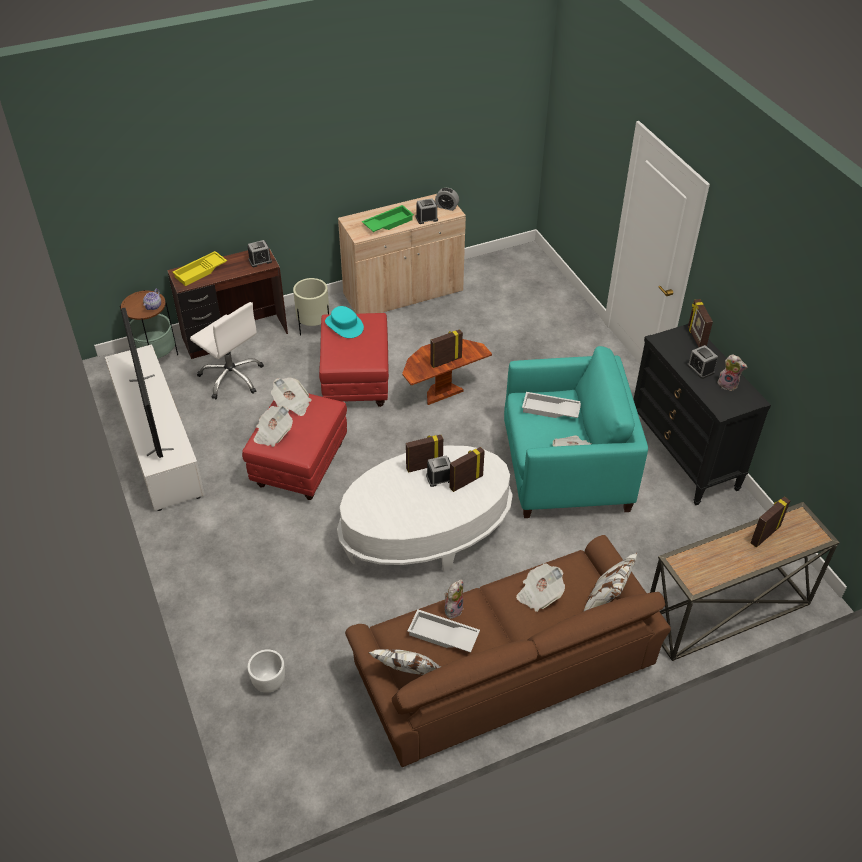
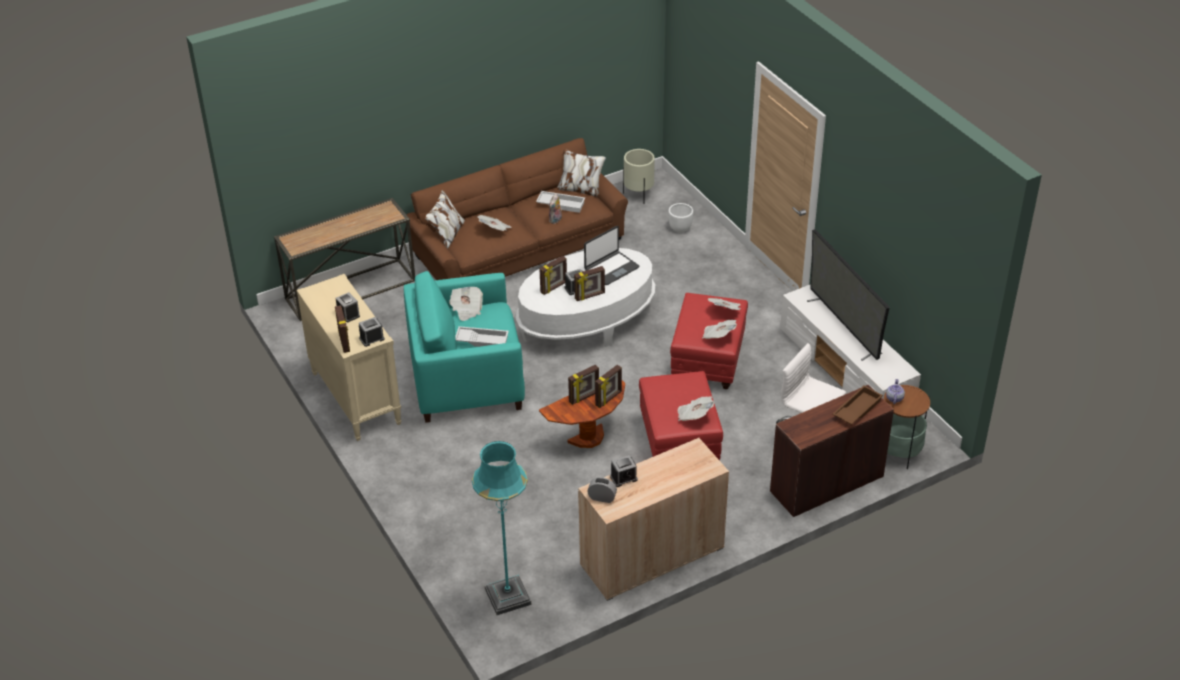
camera: 175 degrees right, 5 degrees down
(200, 272) = (856, 409): yellow tray -> brown tray
(260, 261) = (799, 428): alarm clock -> alarm clock (372, 339)
(314, 328) = (743, 501): beige planter -> beige planter (638, 194)
(344, 325) = (694, 416): turquoise hat -> newspaper
(388, 223) = (668, 468): green tray -> none
(391, 503) = (611, 268): none -> laptop
(522, 276) = (508, 597): none -> turquoise floor lamp
(684, 456) = (355, 398): black dresser -> beige dresser
(728, 384) = (327, 303): plush toy -> none
(764, 534) = (327, 237): picture frame -> picture frame (609, 399)

